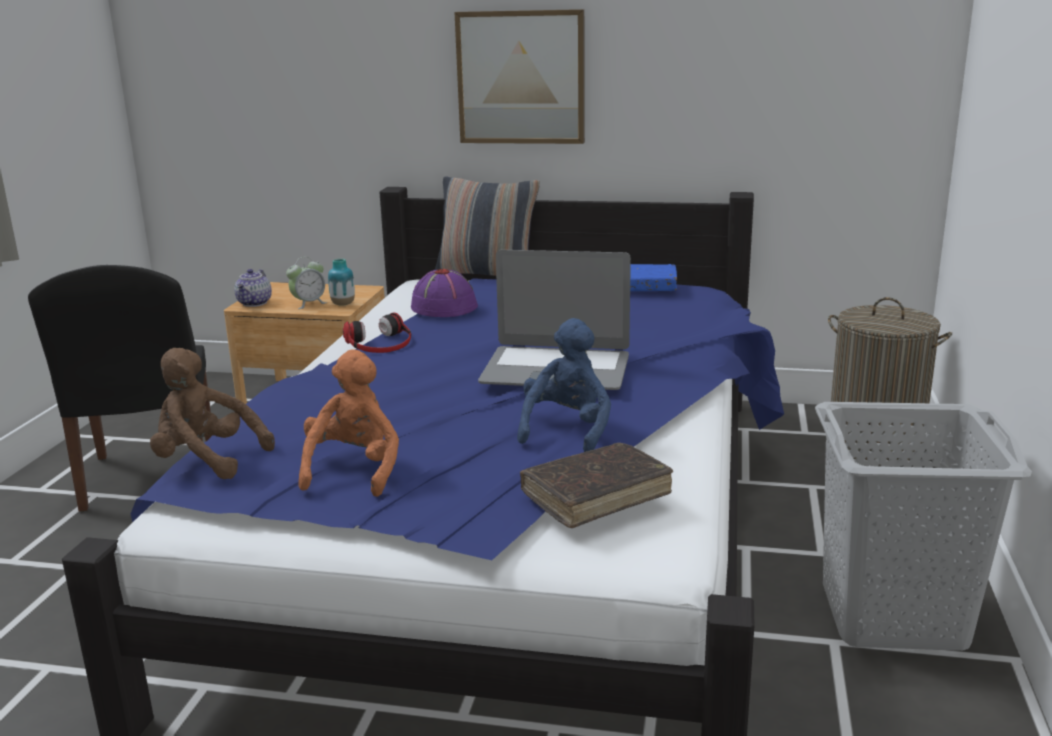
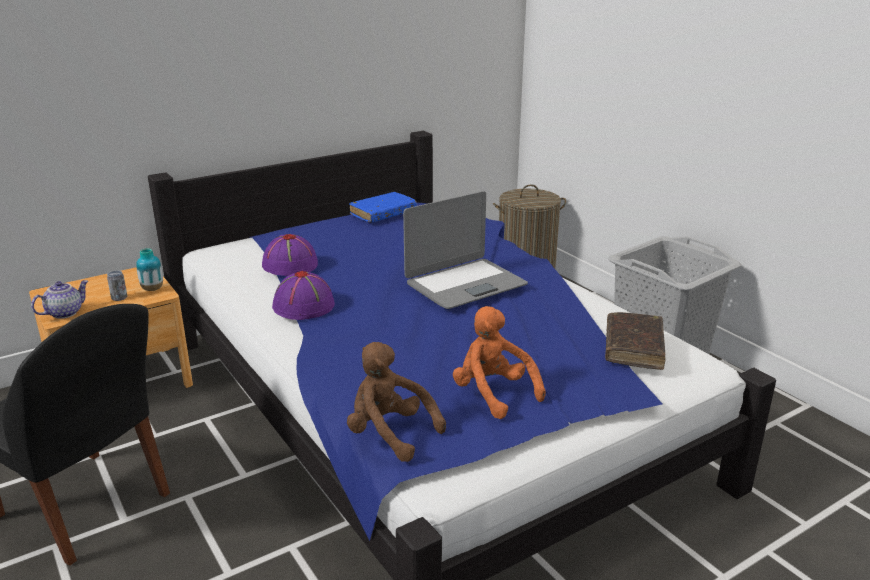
camera: 45 degrees left, 5 degrees up
(207, 460) = (389, 434): brown plush toy -> brown plush toy turned 60 degrees clockwise
(255, 303) = (64, 313): teapot -> teapot turned 105 degrees counterclockwise
(309, 304) = (119, 298): alarm clock -> can
(380, 343) = (304, 306): headphones -> purple hat
(487, 275) = (257, 232): pillow -> none
(521, 77) = (255, 65): picture -> none
(567, 430) = (542, 319): blue plush toy -> none

